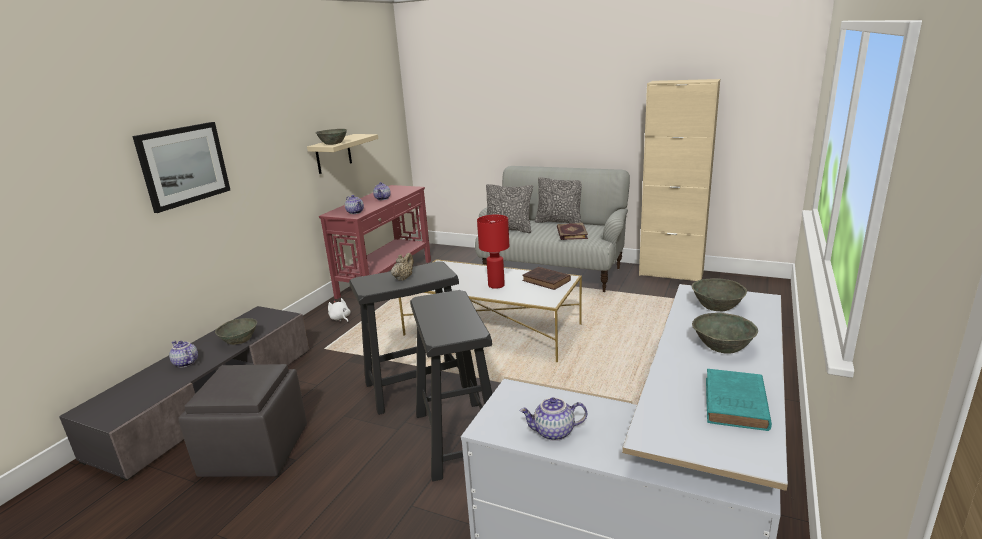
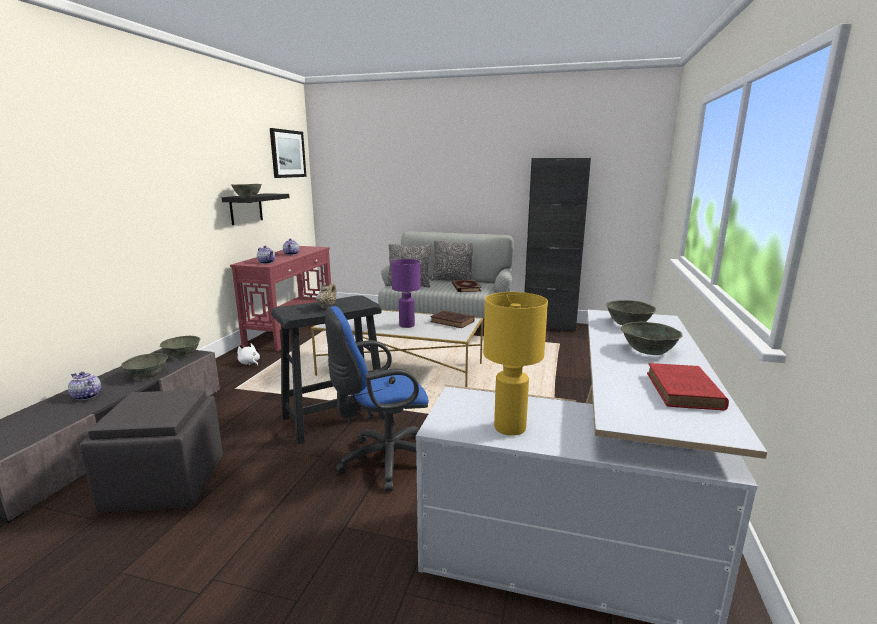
camera: 10 degrees left, 5 degrees down
(184, 165) = (96, 194): picture -> picture (287, 154)
(271, 317) = (181, 355): none -> grey bowl
(333, 154) = (246, 209): beige shelf -> black shelf
(458, 437) = (383, 461): black stool -> blue office chair
(495, 285) = (406, 325): red table lamp -> purple table lamp
(553, 433) = (510, 428): teapot -> yellow table lamp
(671, 274) = (549, 325): beige cabinet -> black cabinet
(735, 405) = (684, 392): turquoise book -> red book

